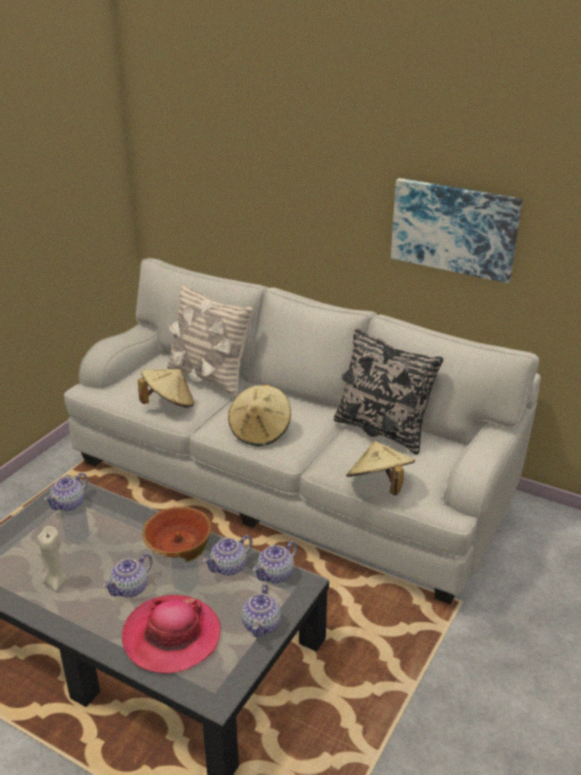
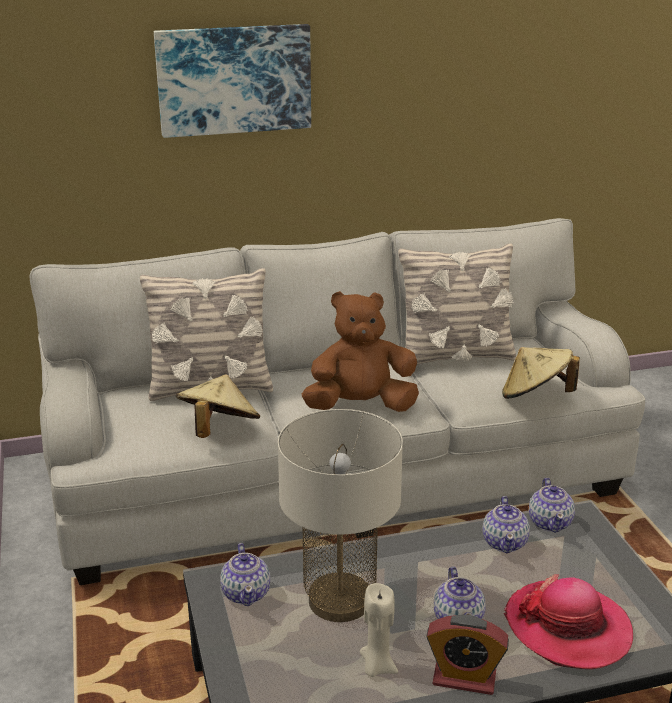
camera: 45 degrees left, 5 degrees down
(79, 618) = (464, 679): none -> alarm clock
(98, 537) = (339, 600): none -> table lamp
(178, 544) = (427, 555): bowl -> none
(260, 431) = (360, 406): beige hat -> brown plush toy
(262, 624) = (612, 565): teapot -> none
(381, 431) = (455, 357): black pillow -> beige pillow
(454, 228) = (439, 113): picture -> picture (234, 79)

